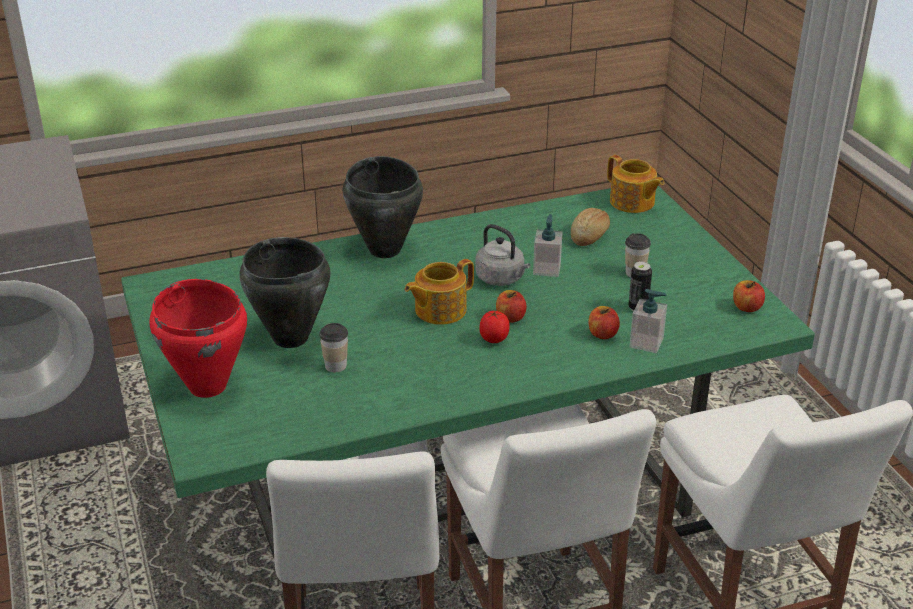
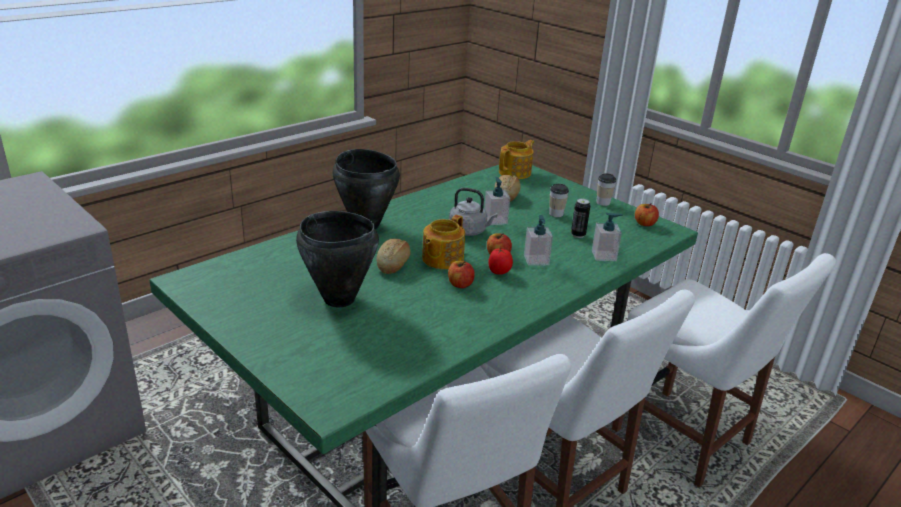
camera: 25 degrees left, 5 degrees down
(208, 385) = (294, 350): red cooking pot -> none
(335, 366) = (393, 313): cup -> cup (603, 202)
(379, 307) = (394, 264): none -> bread
(553, 332) = (536, 260): none -> soap dispenser
(602, 334) = (570, 255): apple -> apple (460, 284)
(632, 203) = (515, 173): teapot -> teapot turned 75 degrees counterclockwise

